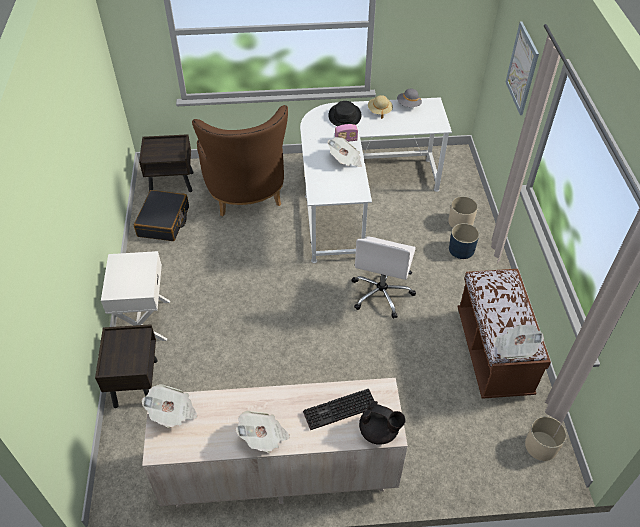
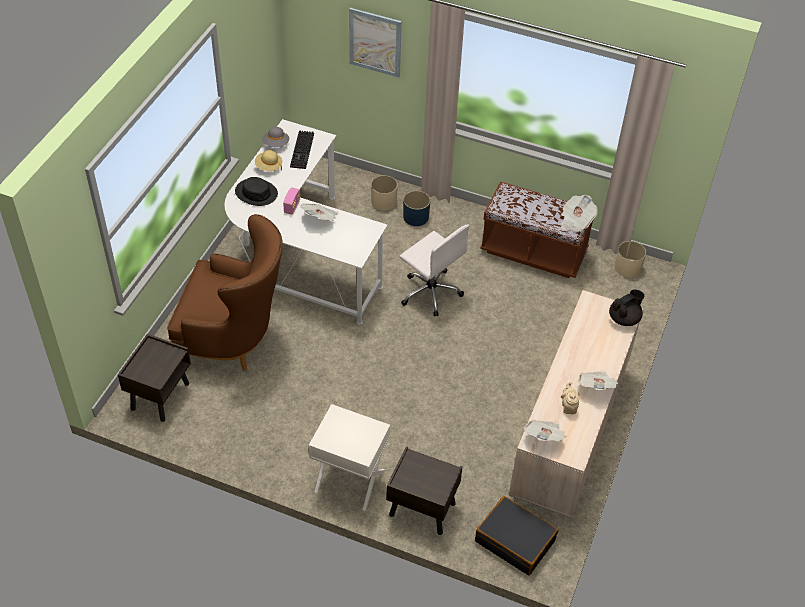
camera: 65 degrees left, 0 degrees up
(164, 222) = (218, 422): black suitcase -> black suitcase (515, 540)
(223, 421) = (568, 406): none -> beige teapot
(339, 411) = (596, 334): keyboard -> keyboard (303, 151)

